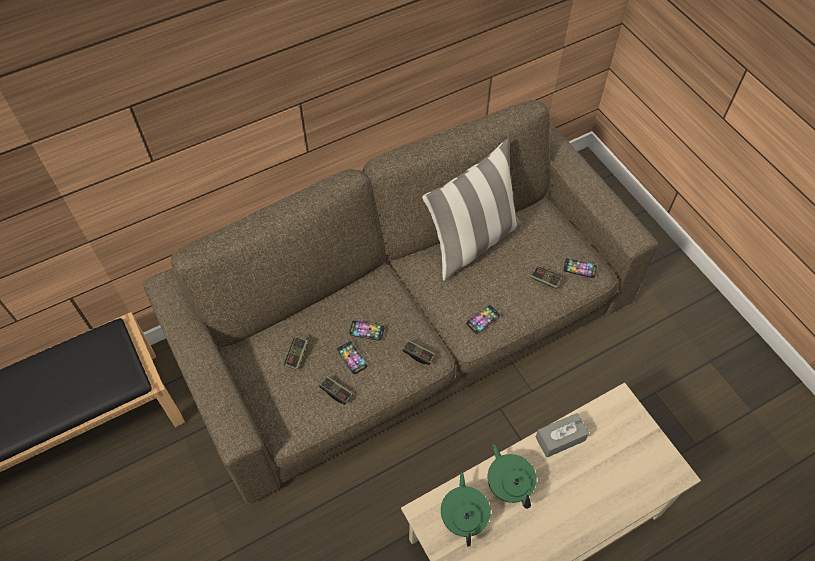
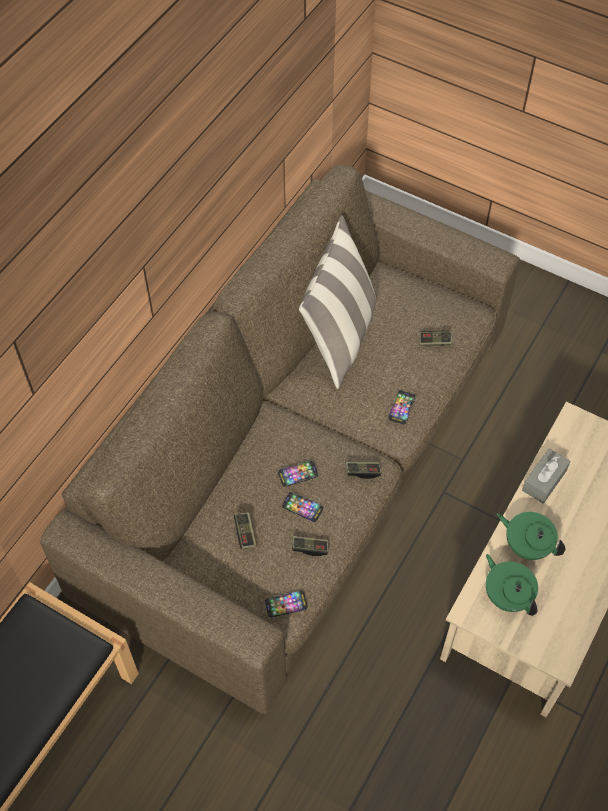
camera: 30 degrees left, 0 degrees up
(579, 268) = (458, 315): phone -> phone (286, 604)

